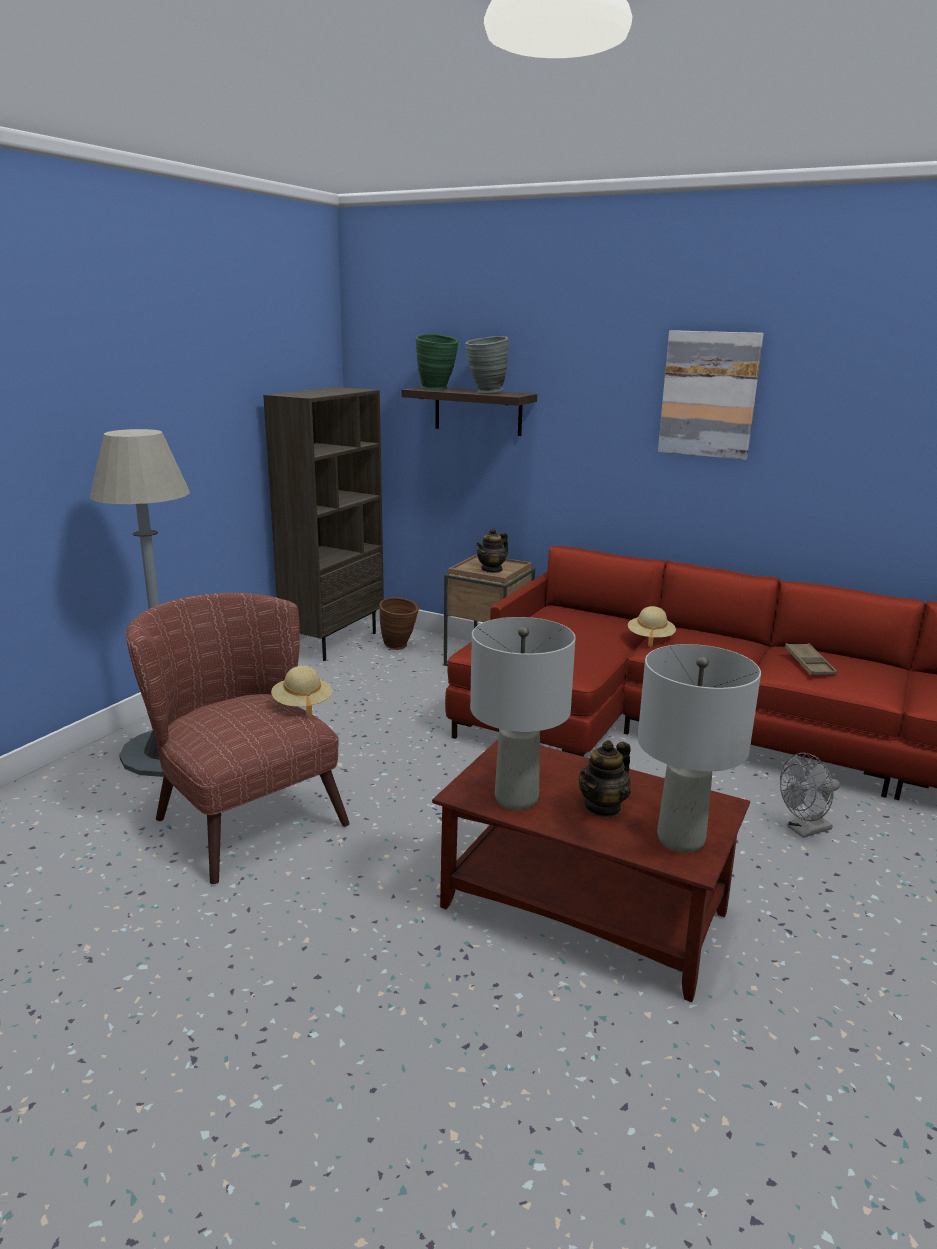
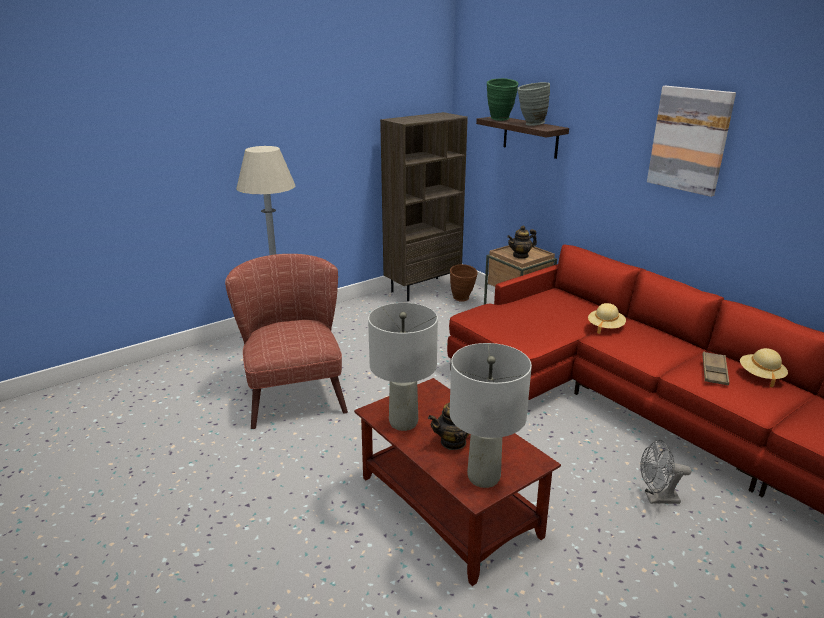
camera: 25 degrees right, 5 degrees up
(302, 705) = (327, 332): beige hat -> beige hat (760, 375)

